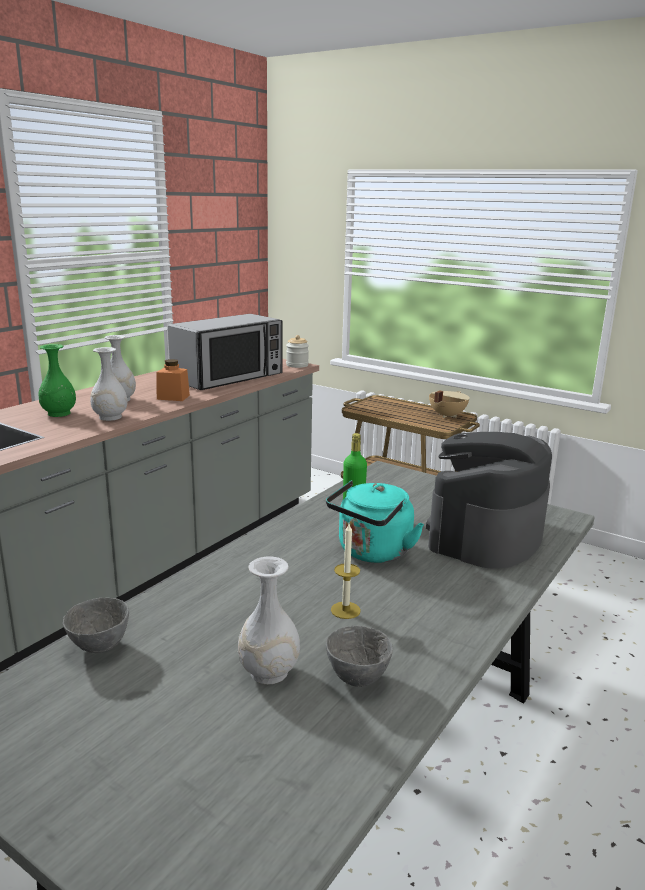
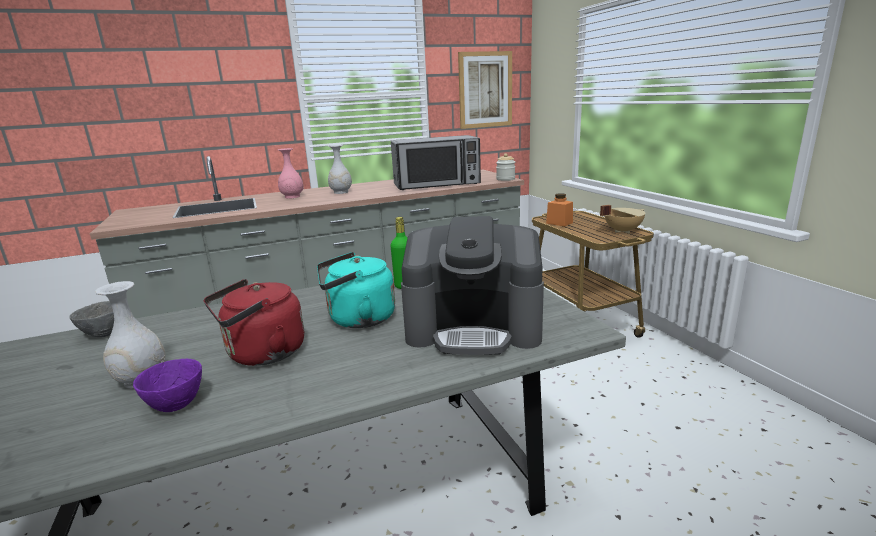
camera: 35 degrees right, 0 degrees up
(58, 413) = (292, 197): green vase -> pink vase
(110, 417) = (313, 200): white vase -> none
(173, 397) = (375, 193): orange jar -> orange jar (559, 223)
(227, 250) = (485, 90): none -> picture
(345, 610) = (262, 354): candle -> red kettle
(356, 678) = (175, 405): grey bowl -> purple bowl
(485, 535) = (474, 328): coffee machine -> coffee machine turned 150 degrees counterclockwise

